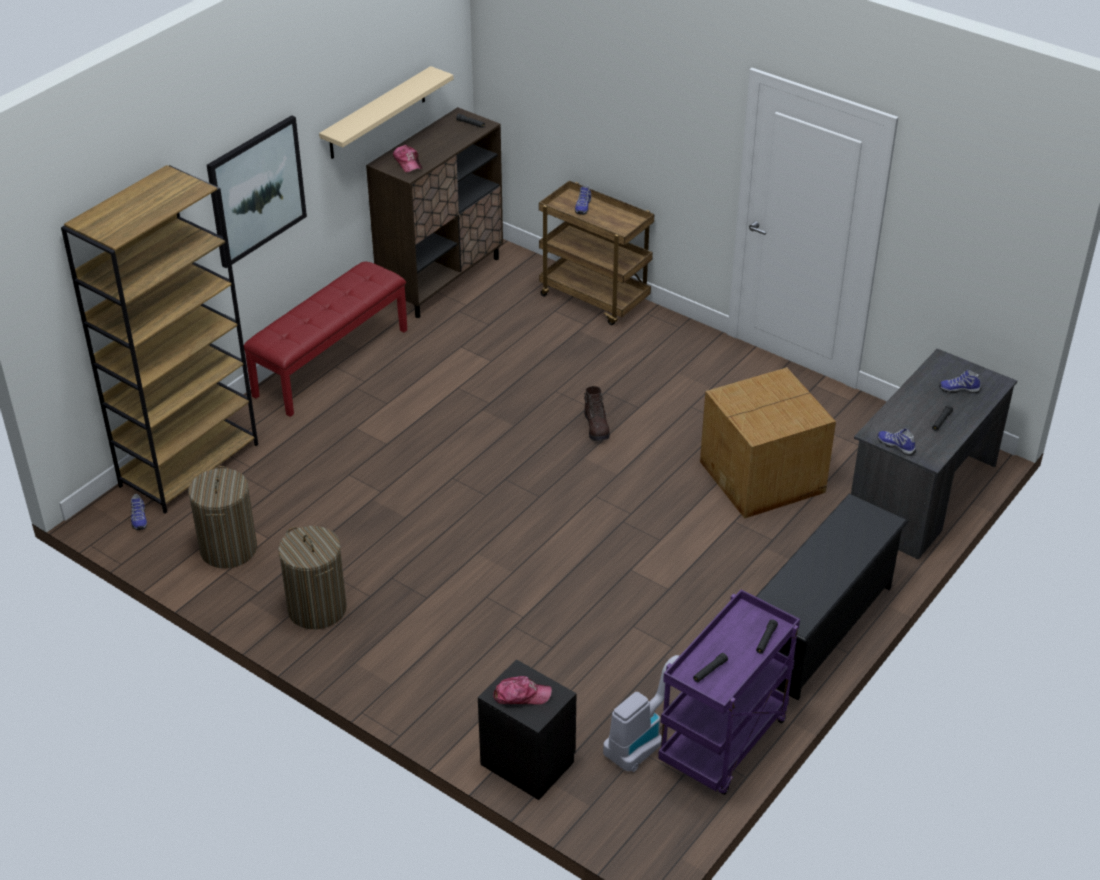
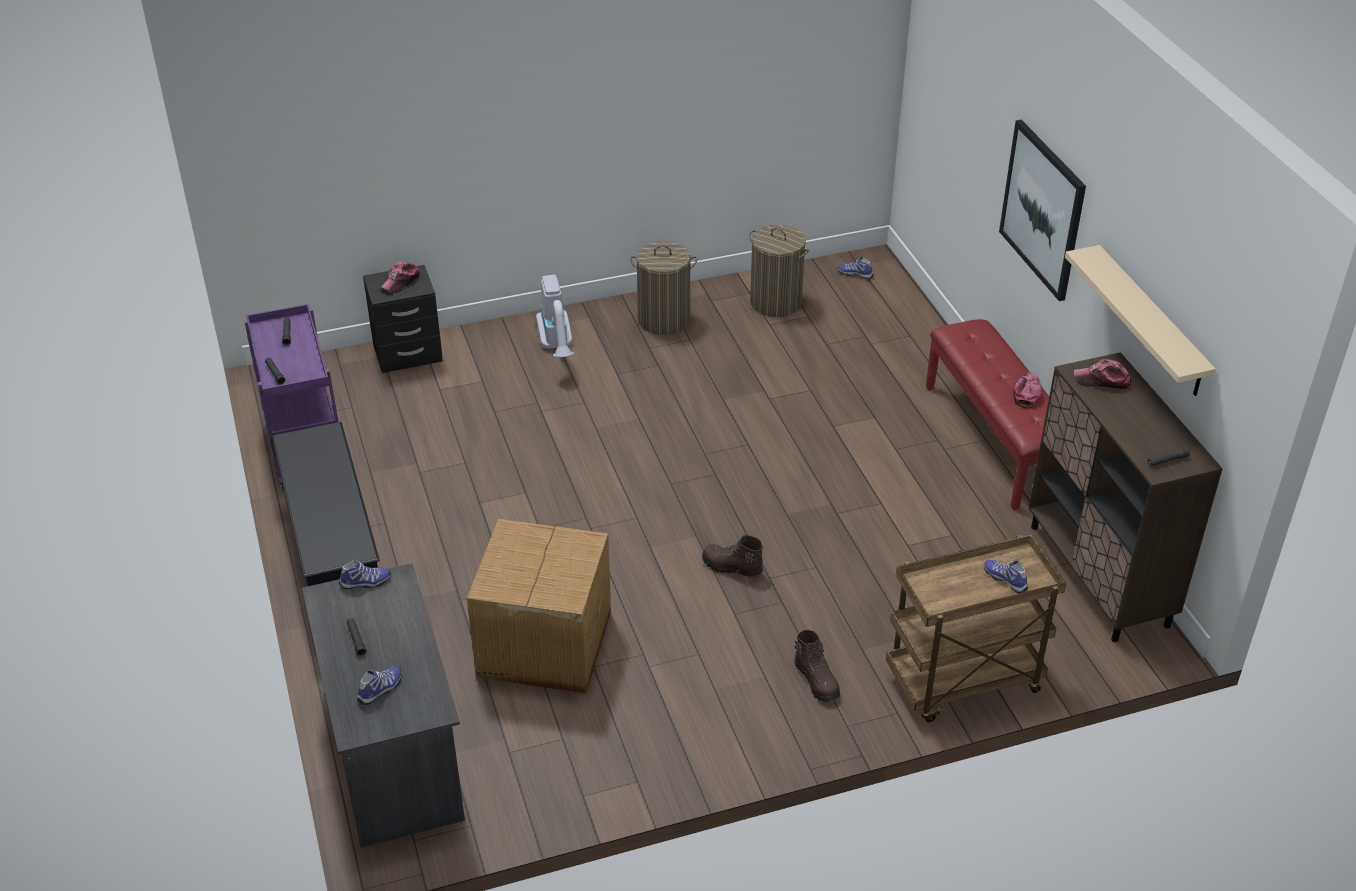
camera: 125 degrees right, 0 degrees up
(189, 464) = (904, 315): brown bookcase -> none
(337, 291) = (1026, 393): none -> cap
(647, 737) = (358, 416): vacuum cleaner -> vacuum cleaner (557, 347)
(657, 351) = (817, 681): none -> brown boot

